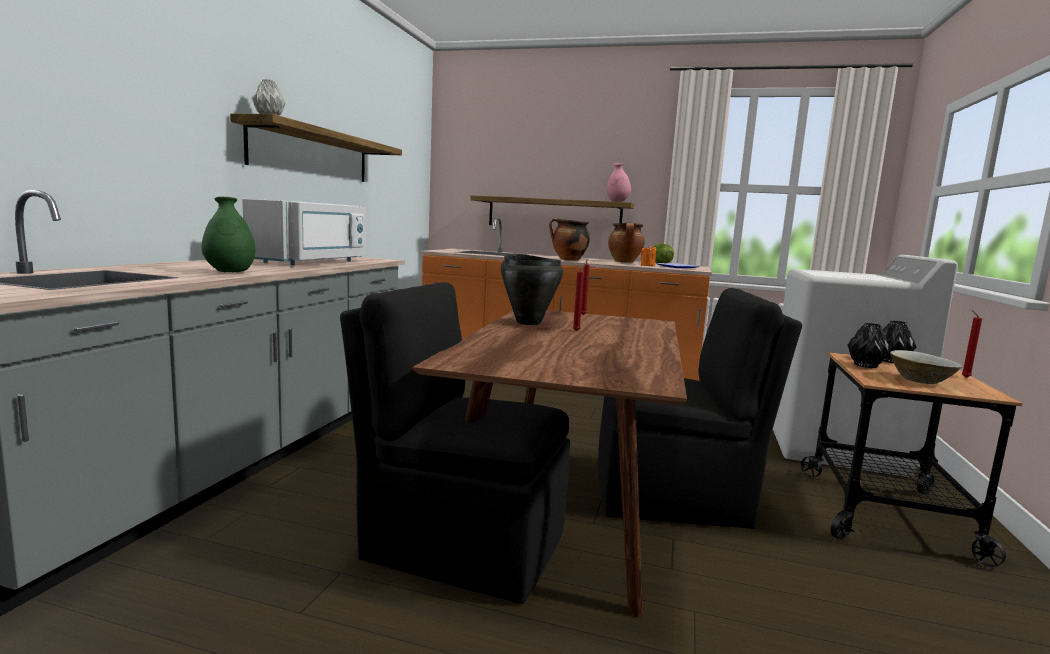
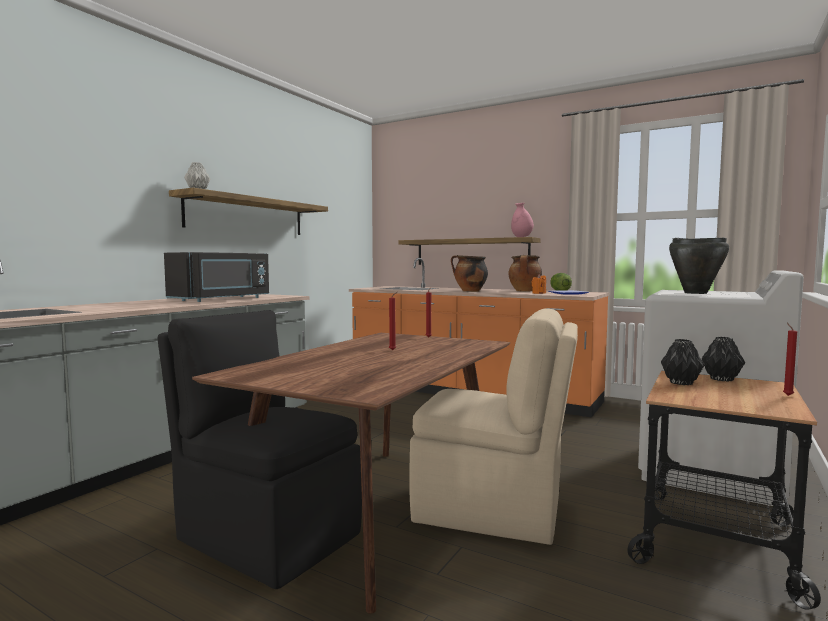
camera: 15 degrees right, 5 degrees down
(230, 272) = (131, 308): green vase -> none
(312, 262) = (223, 299): white microwave -> black microwave
(528, 322) = (363, 344): black cooking pot -> black cooking pot (695, 293)
(674, 498) = (492, 510): black chair -> beige chair
(921, 381) = (722, 398): beige bowl -> none

